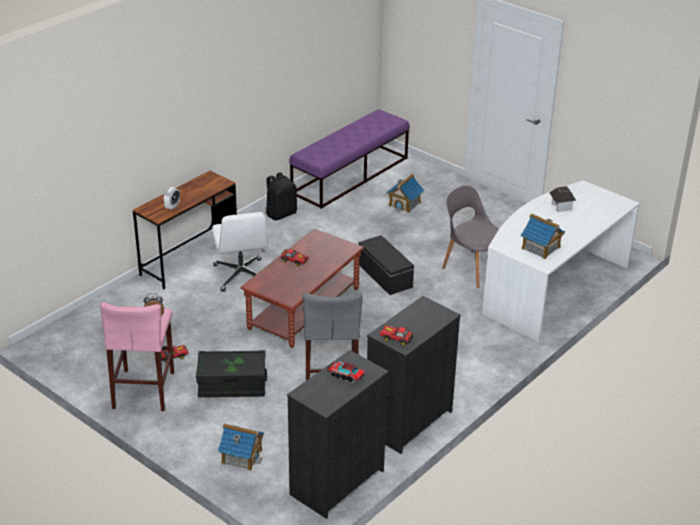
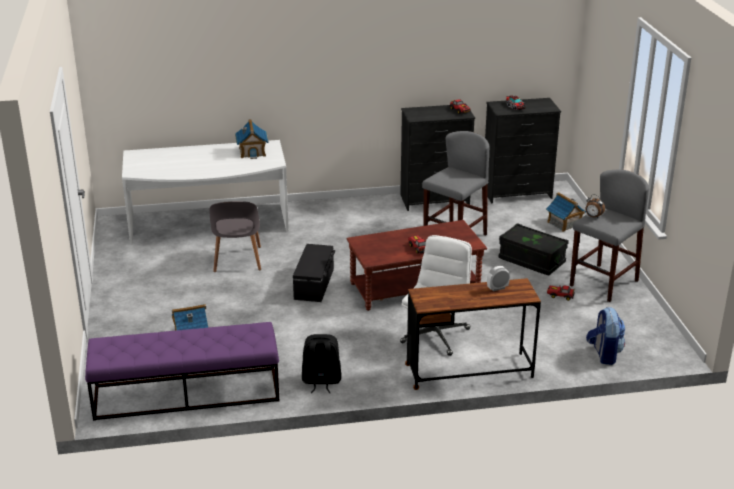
camera: 140 degrees left, 5 degrees down
(98, 316) = (604, 354): none -> backpack
(144, 390) = (603, 283): pink stool -> grey stool
(561, 207) = (181, 167): toy house -> none

